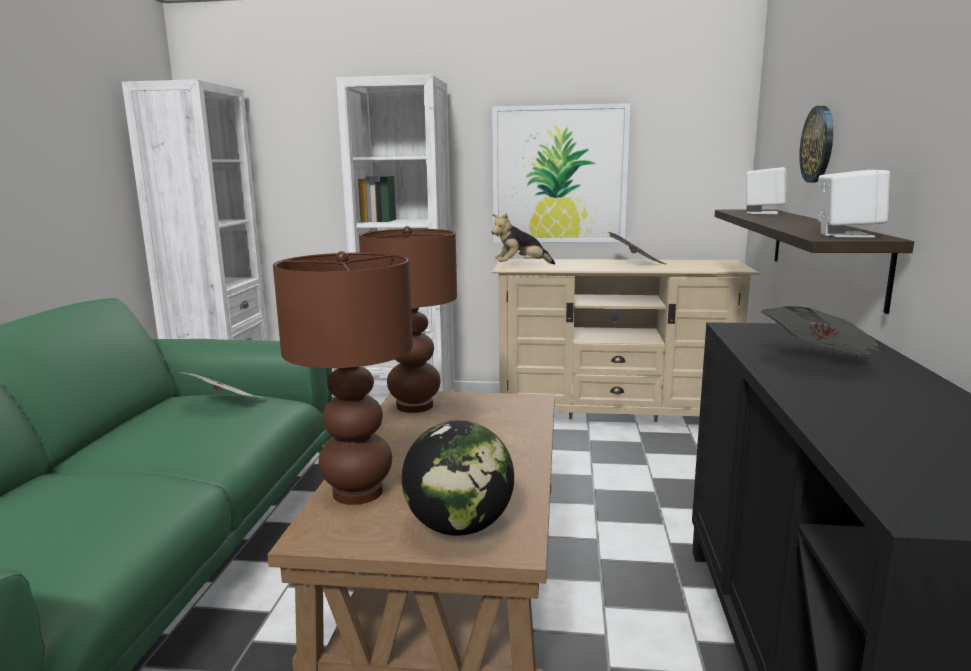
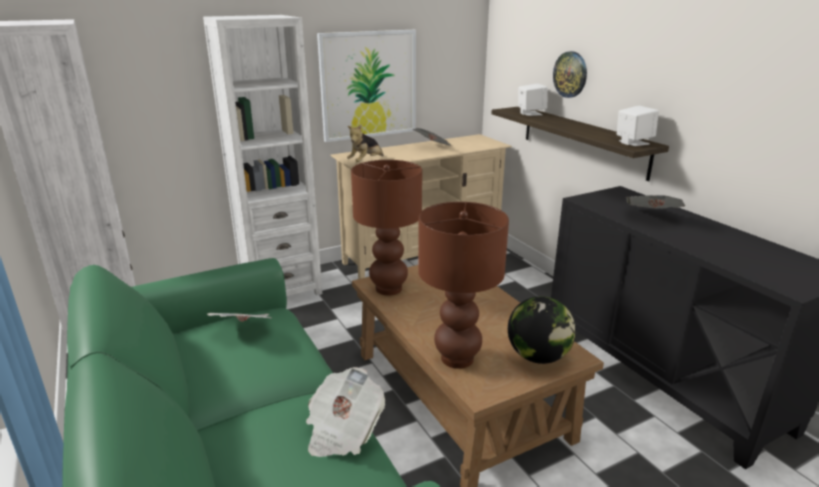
camera: 35 degrees left, 10 degrees up
(125, 513) = (343, 430): none -> newspaper

